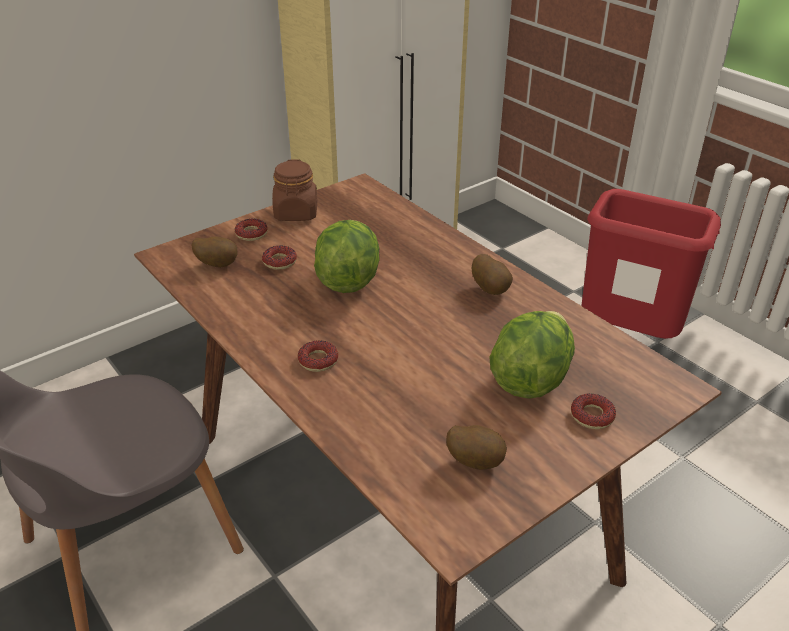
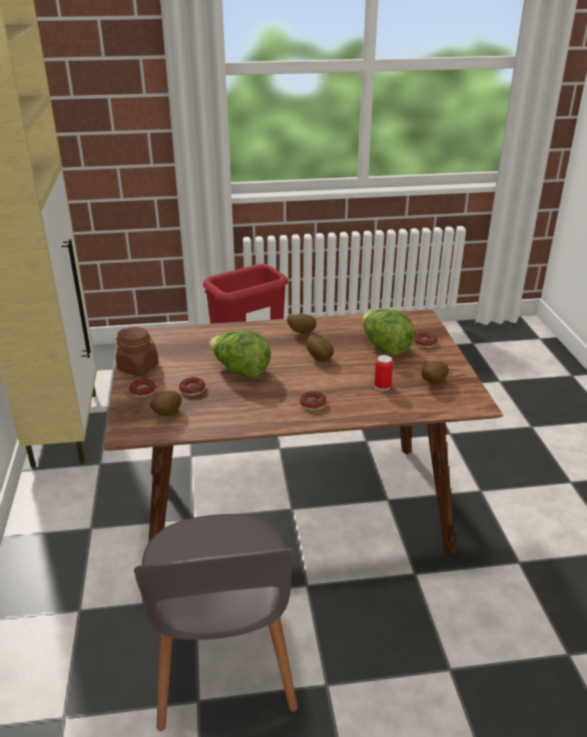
camera: 60 degrees left, 5 degrees down
(416, 410) = (382, 386): none -> can
(439, 328) = (320, 358): none -> potato

